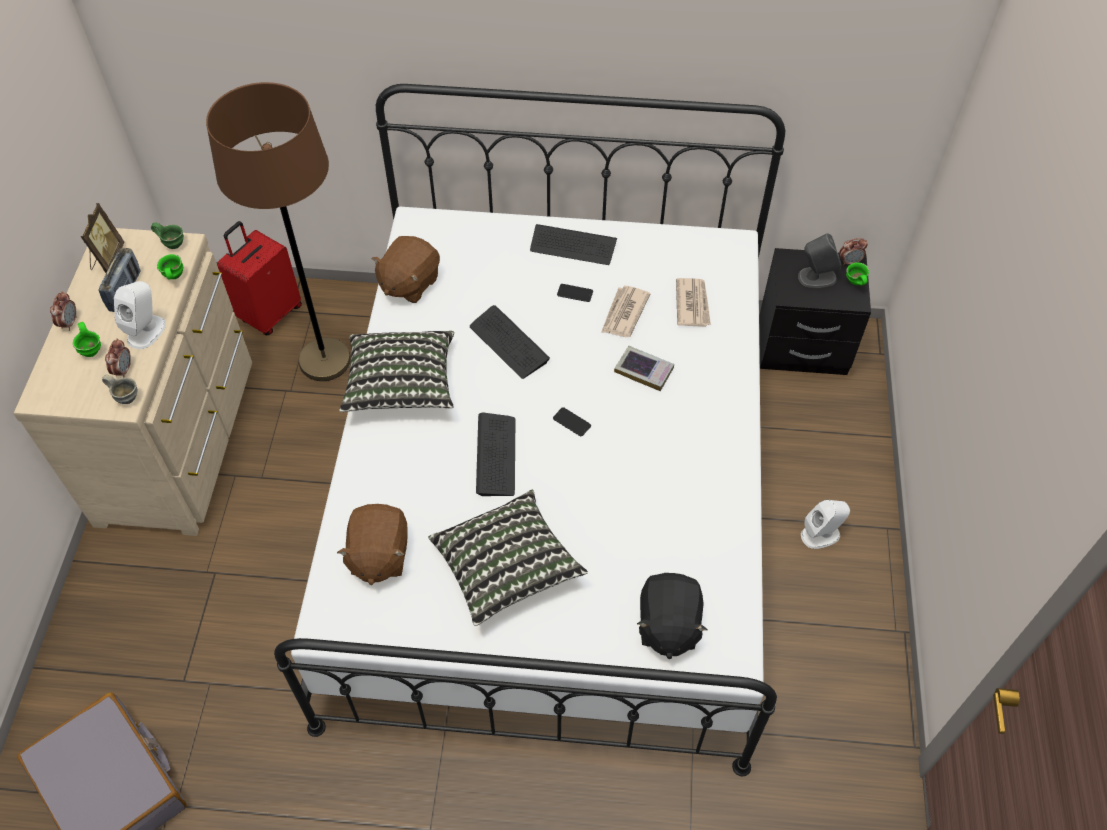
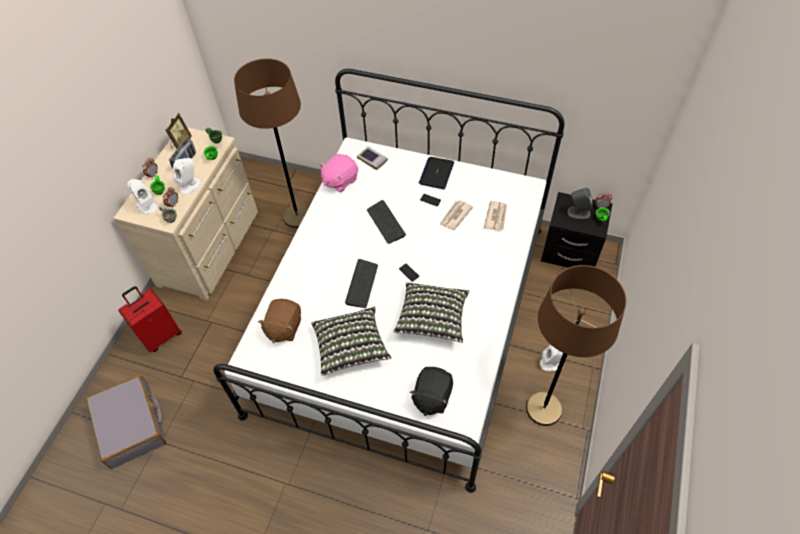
camera: 15 degrees right, 0 degrees up
(73, 380) = (147, 206): none -> white speaker
(270, 313) = (274, 186): red suitcase -> red suitcase (161, 335)
(401, 385) = (321, 236): pillow -> pillow (432, 318)
(409, 283) = (340, 180): brown plush toy -> pink plush toy
(573, 246) = (436, 173): keyboard -> laptop
(644, 370) = (457, 250): book -> book (372, 159)
(826, 612) = (543, 409): none -> brown floor lamp

